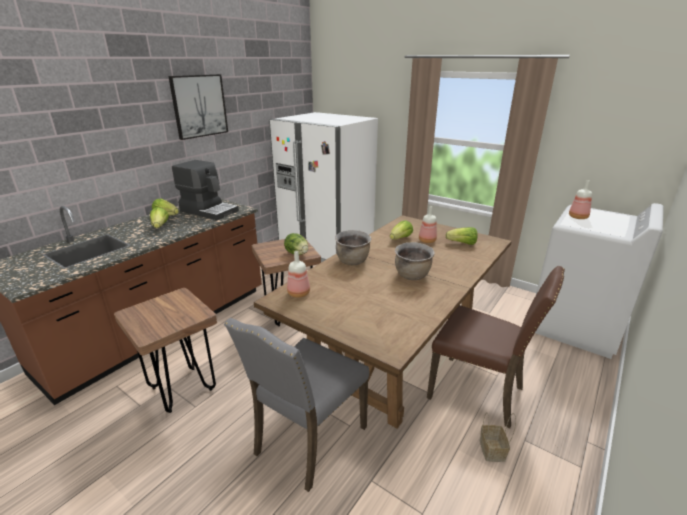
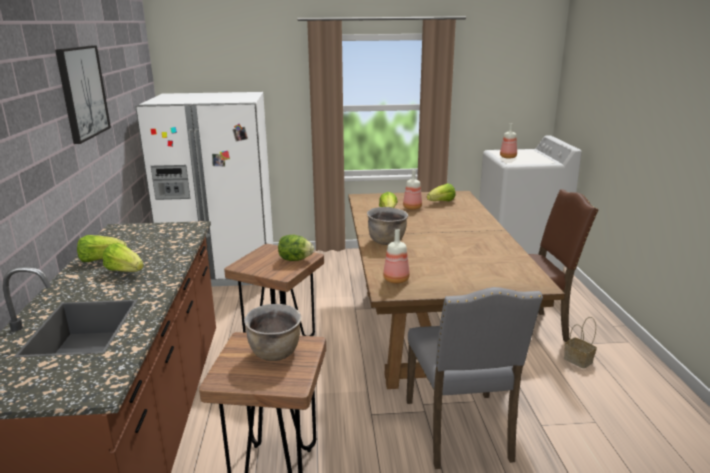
camera: 40 degrees left, 5 degrees down
(209, 211) = (151, 238): coffee machine -> none
(412, 276) = (454, 235): brown cooking pot -> brown cooking pot (275, 353)

